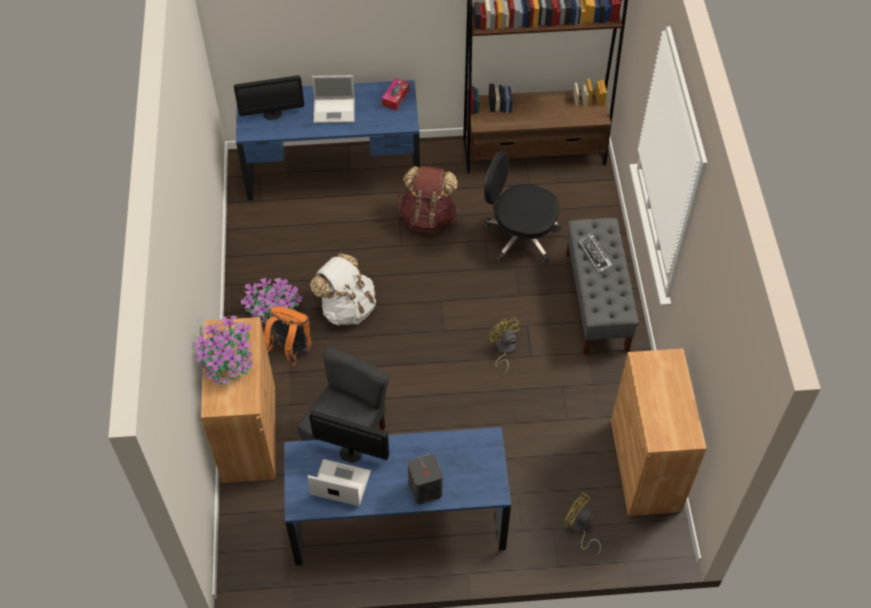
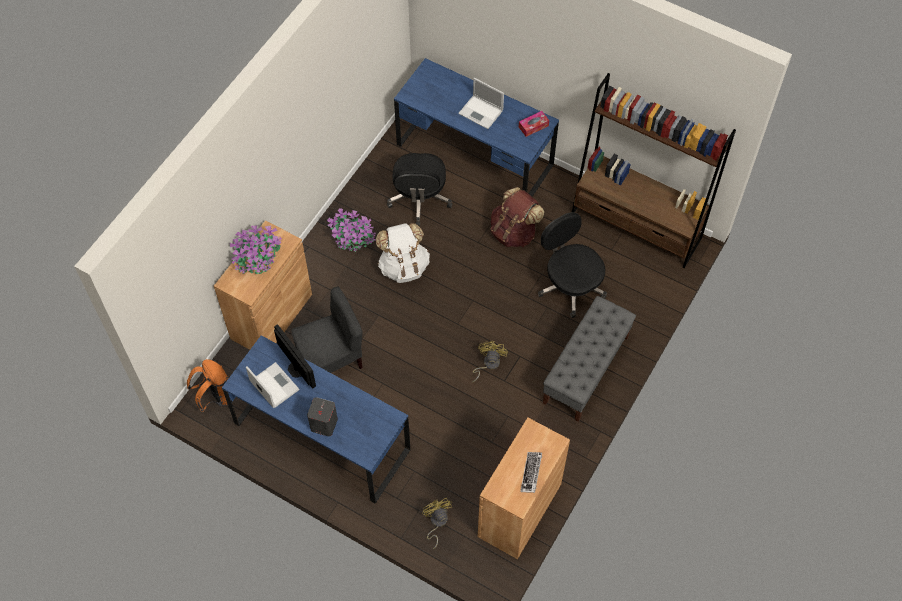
camera: 35 degrees right, 5 degrees up
(272, 114) = (435, 90): monitor -> none
(291, 351) = (342, 274): orange backpack -> orange backpack (215, 396)
(312, 238) = (419, 199): none -> black office chair
(595, 254) = (593, 333): keyboard -> keyboard (531, 473)

